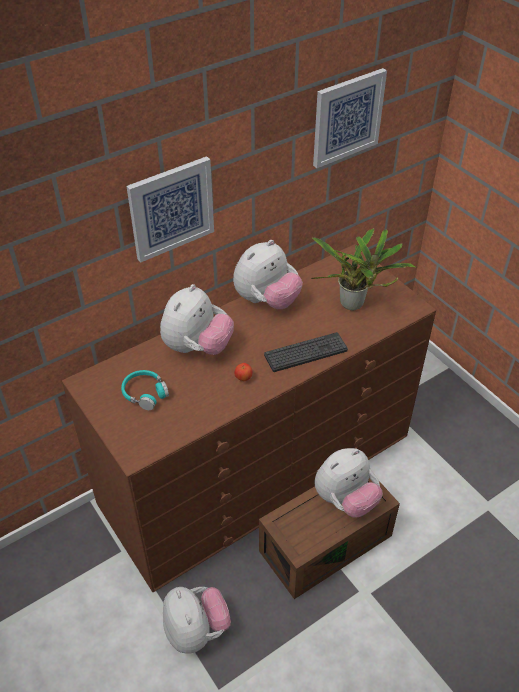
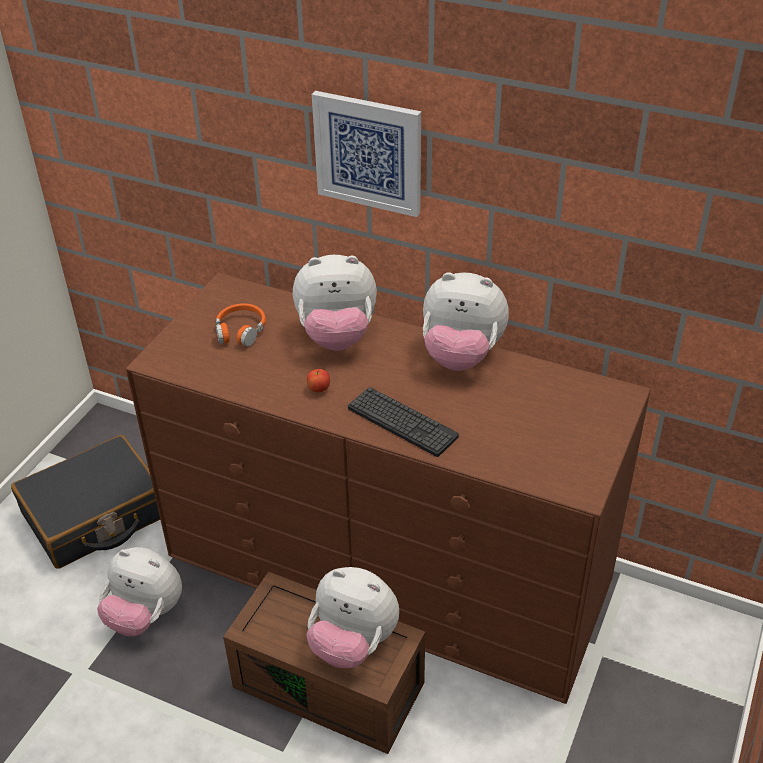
camera: 60 degrees right, 5 degrees down
(71, 628) = (95, 515): none -> black suitcase
(145, 393) = (240, 331): turquoise headphones -> orange headphones
(196, 630) = (145, 615): plush toy -> plush toy turned 75 degrees clockwise
(347, 117) = (657, 179): picture -> none
(355, 305) = (528, 433): potted plant -> none

